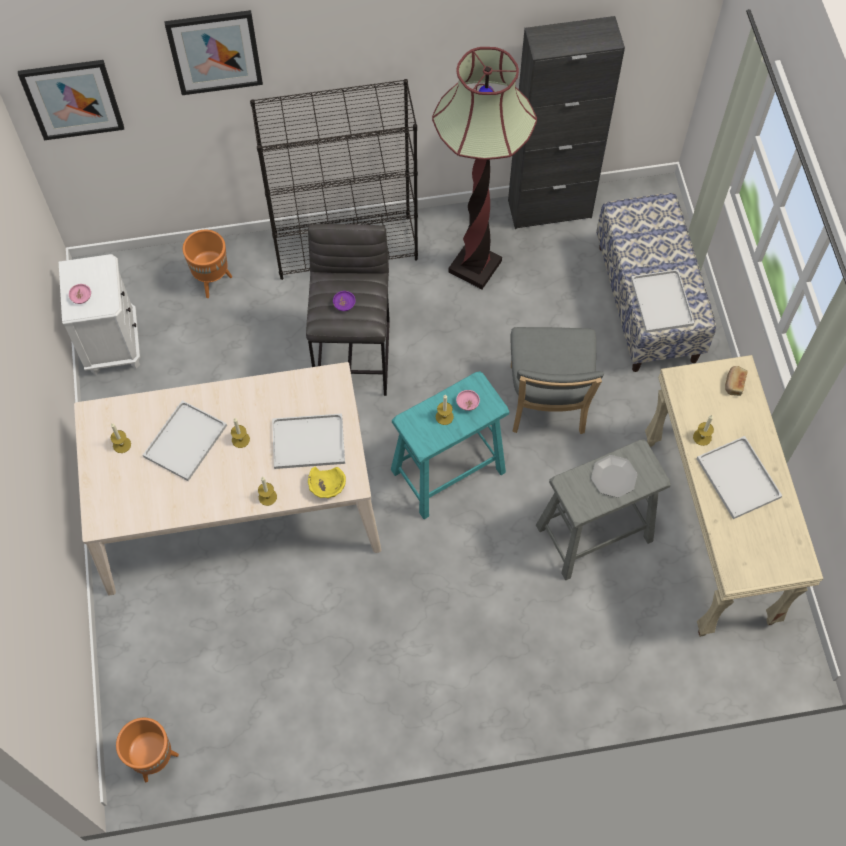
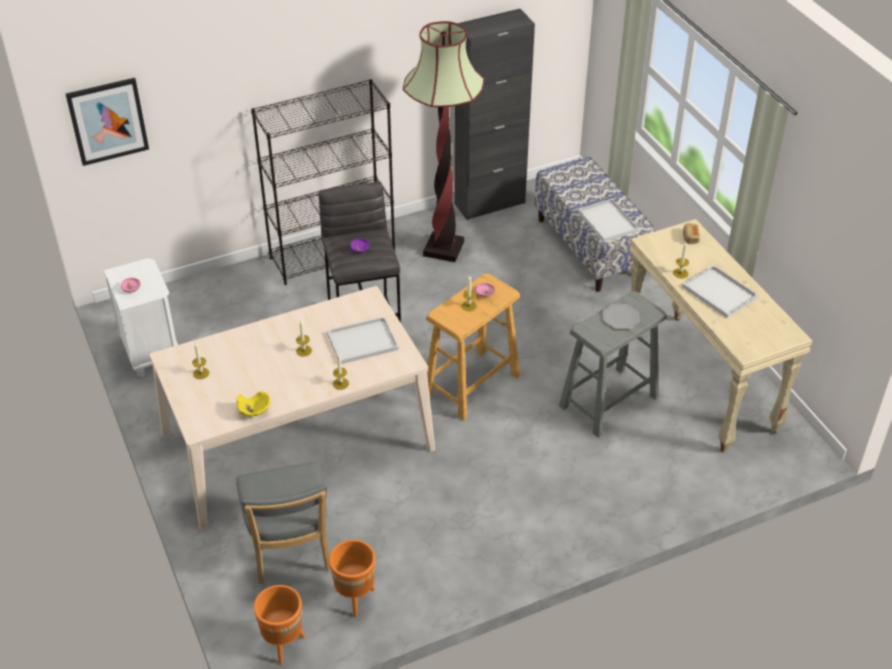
camera: 15 degrees left, 20 degrees down
(185, 439) = (256, 359): white tray -> none
(213, 281) = (226, 296): orange planter -> orange planter (355, 598)
(215, 52) = (222, 64): picture -> none
(327, 488) = (389, 368): yellow bowl -> yellow bowl (254, 412)
(447, 471) = (471, 384): turquoise stool -> beige stool
(547, 404) = (536, 325): grey chair -> grey chair (290, 551)

